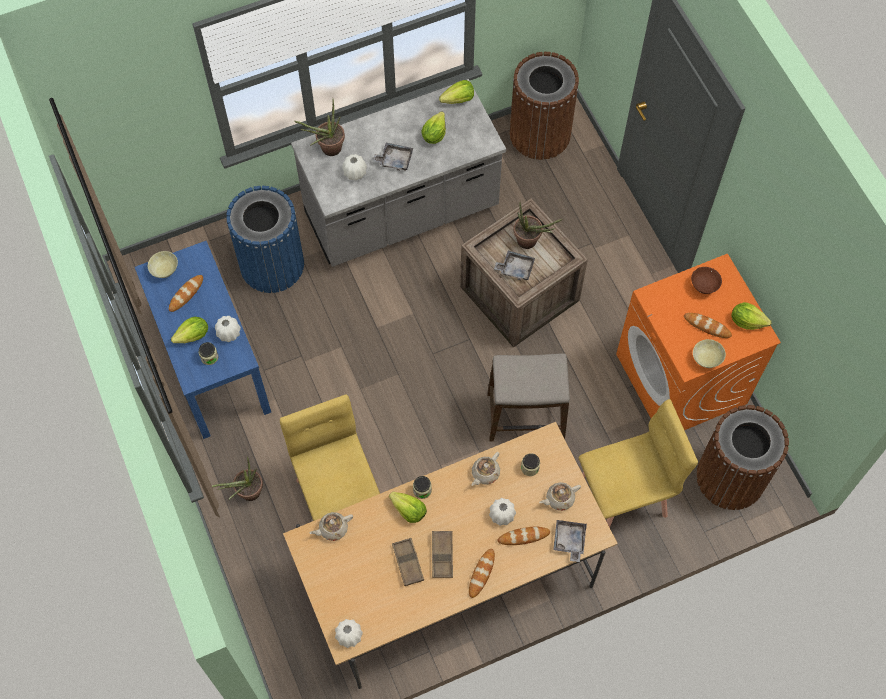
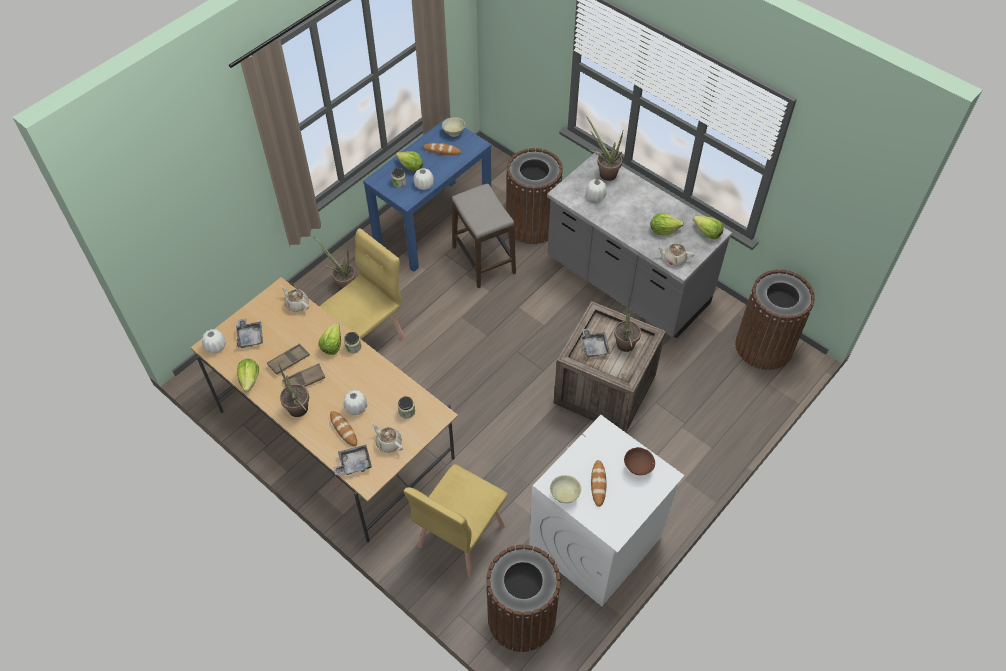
camera: 65 degrees right, 10 degrees down
(272, 264) = (532, 224): blue trash can -> brown trash can
(394, 160) = (623, 215): grey tray -> grey tray (250, 336)
(481, 573) = (299, 412): bread -> potted plant
(485, 473) = (387, 382): beige teapot -> beige teapot (674, 259)
(525, 416) = (496, 435): stool -> stool (484, 260)
(624, 496) = (460, 536): yellow chair -> yellow chair turned 75 degrees clockwise
(682, 379) = (595, 542): orange washing machine -> white washing machine
(746, 321) = (622, 515): lettuce -> lettuce (250, 379)

